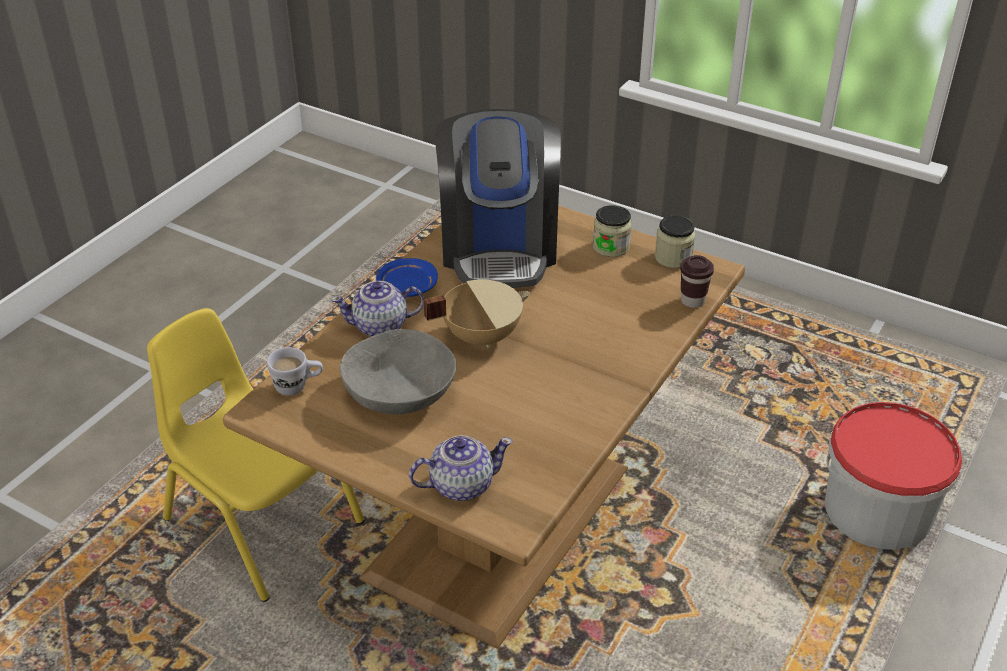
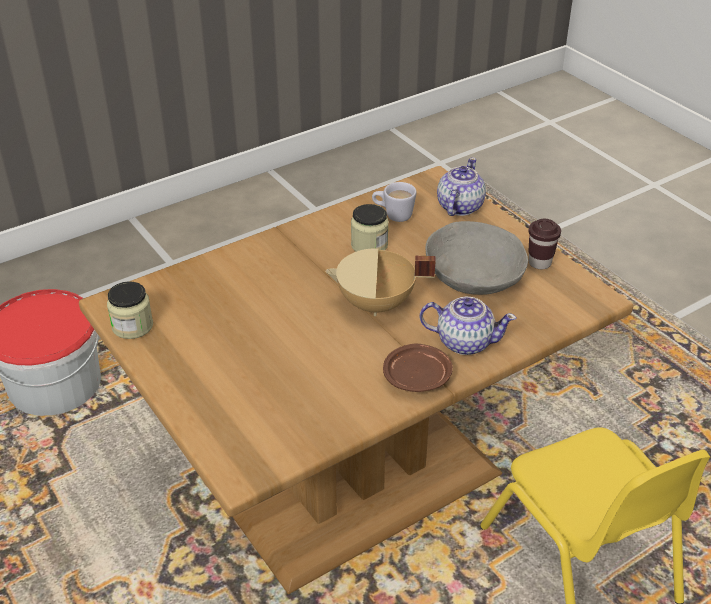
camera: 155 degrees left, 0 degrees up
(298, 386) = (561, 307): white mug -> white mug (393, 215)
(407, 287) = (417, 377): blue plate -> brown plate
(460, 485) = (459, 207): teapot -> teapot turned 105 degrees clockwise
(499, 247) = (291, 395): coffee machine -> none
(611, 247) = (177, 358): jar -> jar (369, 245)
(692, 301) = (165, 280): brown cup -> brown cup (539, 263)

